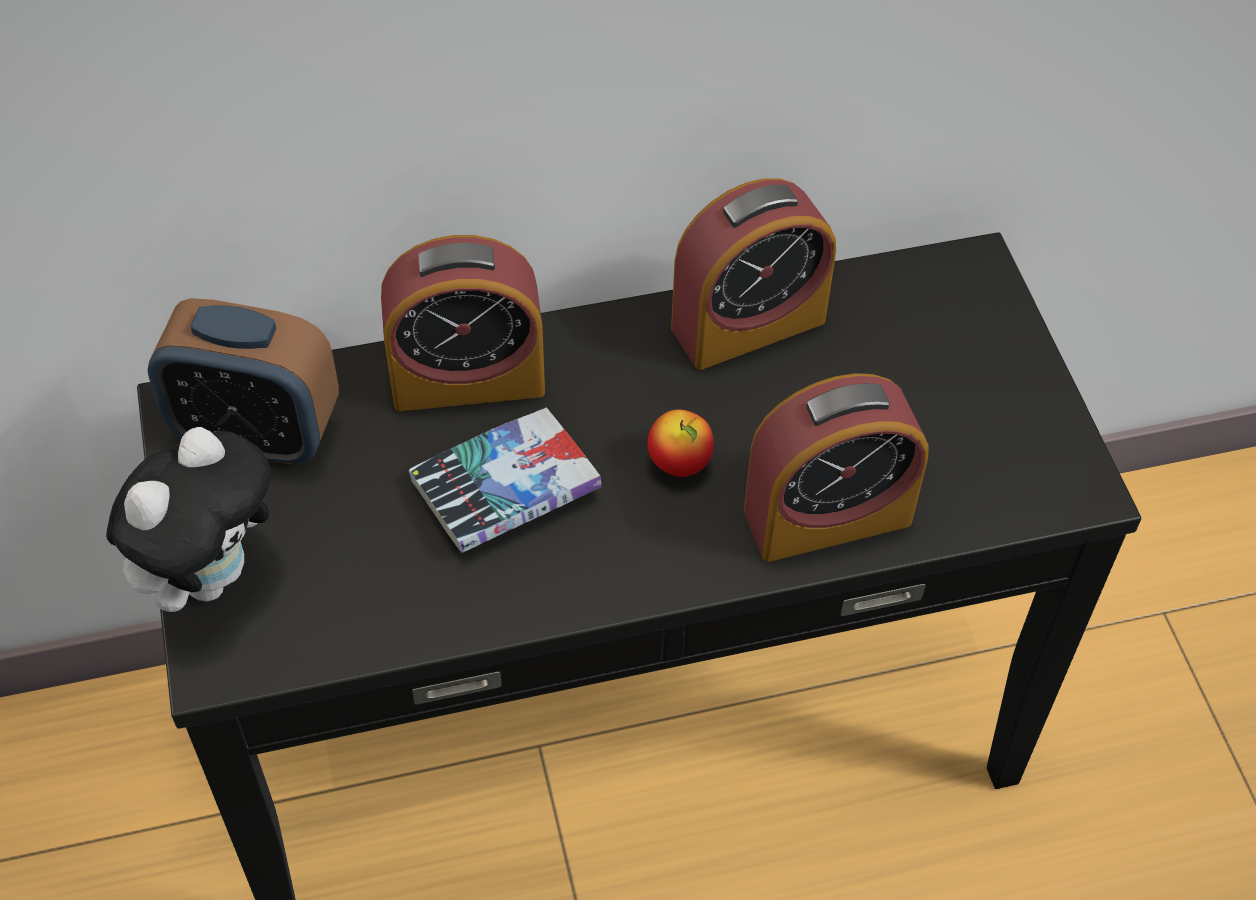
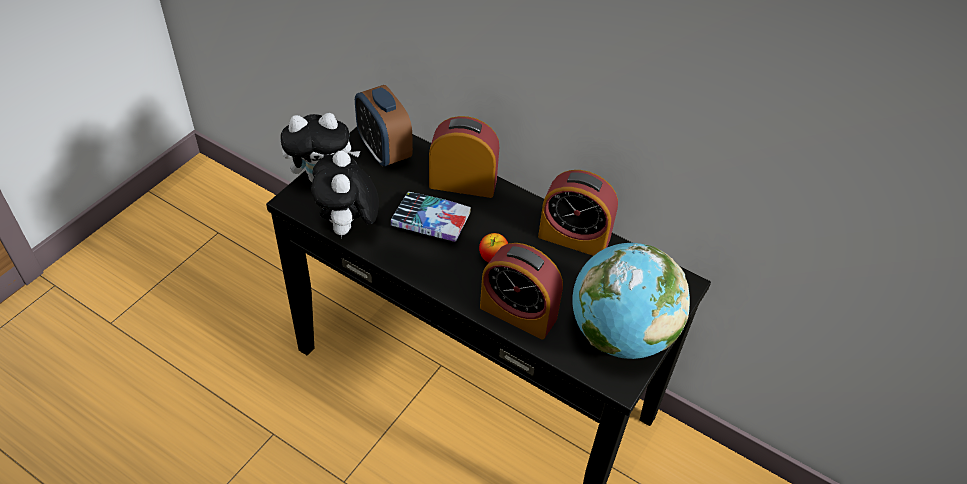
camera: 45 degrees right, 5 degrees down
(384, 623) = (348, 227): none -> plush toy
(467, 378) = (463, 183): alarm clock -> alarm clock turned 150 degrees clockwise
(994, 419) = (620, 334): none -> globe

